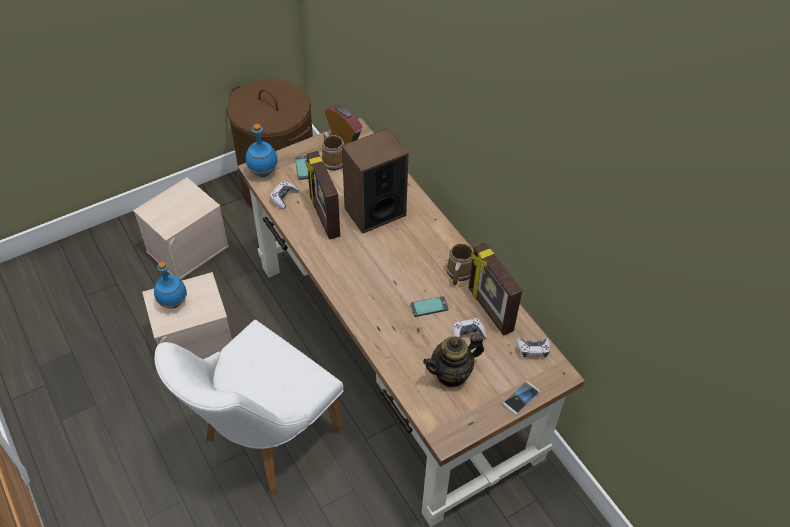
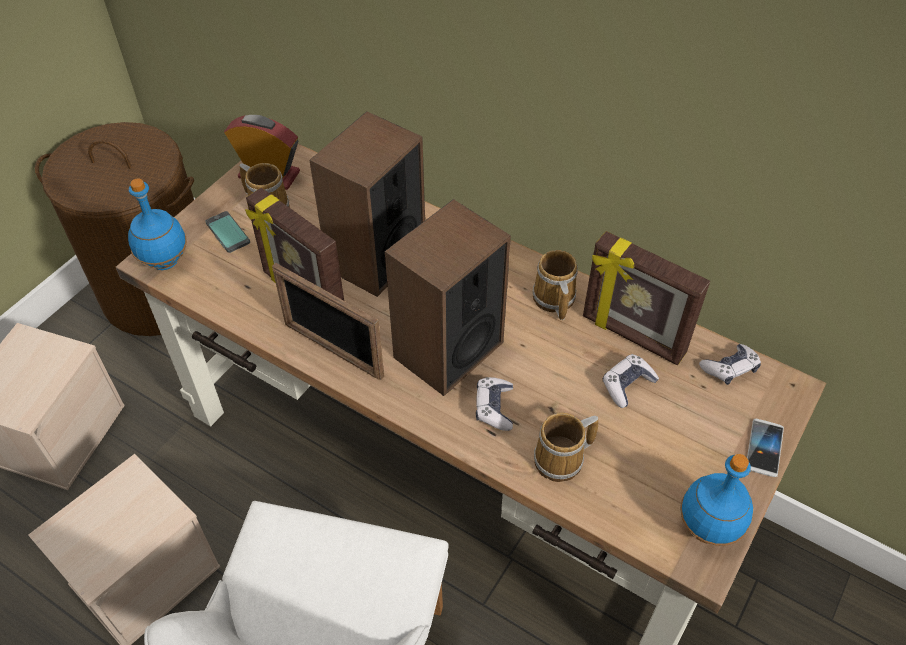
camera: 25 degrees left, 0 degrees up
(174, 302) = (94, 530): blue bottle -> blue bottle (708, 527)
(284, 197) = (221, 288): game controller -> game controller (494, 408)
(322, 253) = (333, 350): none -> picture frame
(382, 277) = (447, 350): none -> speaker
(406, 357) = (562, 460): none -> mug
(429, 307) = (545, 367): phone -> none
(452, 374) = (644, 456): teapot -> none

